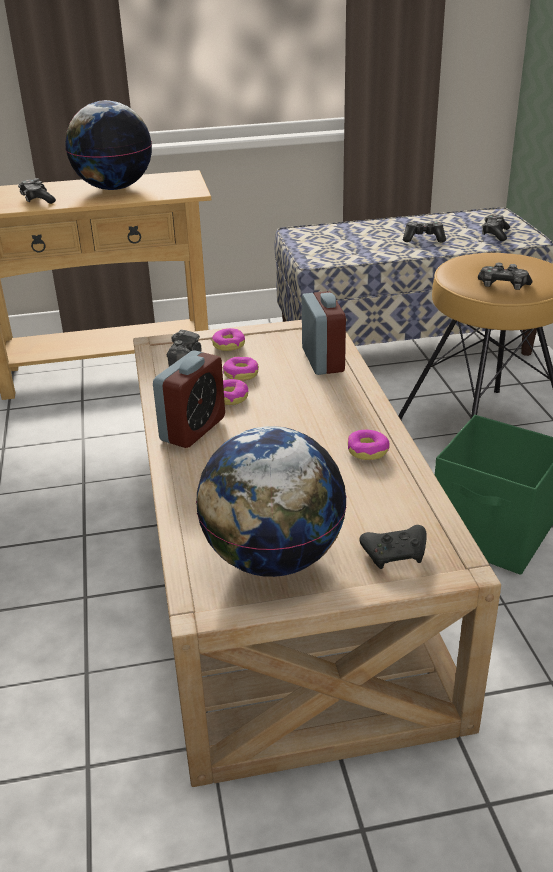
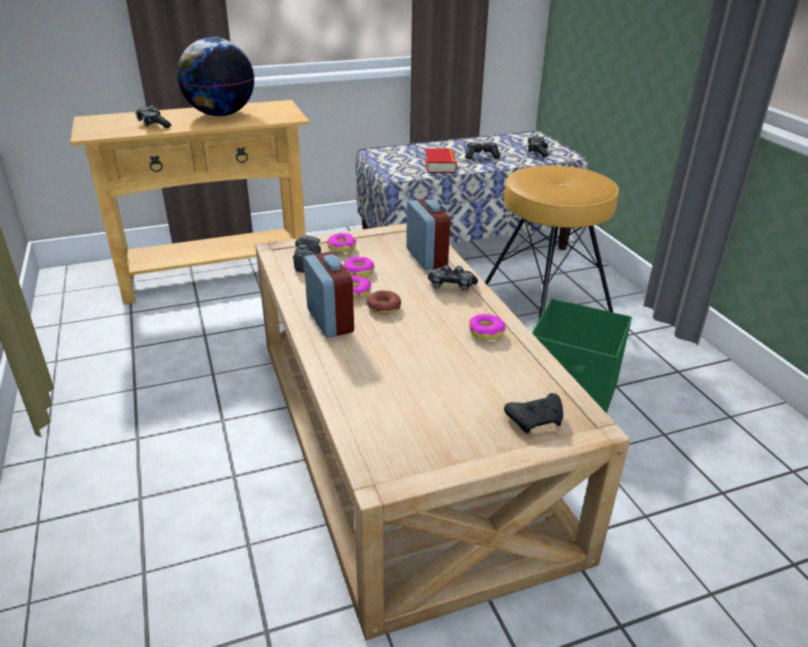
camera: 10 degrees left, 0 degrees up
(193, 429) = (330, 321): alarm clock -> alarm clock turned 45 degrees counterclockwise
(258, 416) = (383, 307): none -> donut
(272, 558) = (431, 430): globe -> none
(369, 249) = (440, 165): none -> book
(503, 286) = (566, 191): game controller -> game controller (451, 286)

